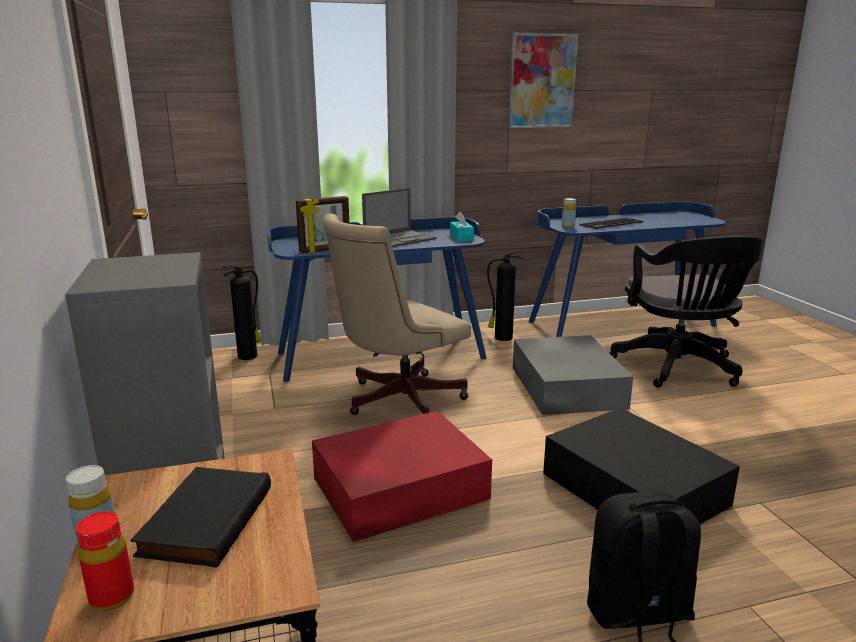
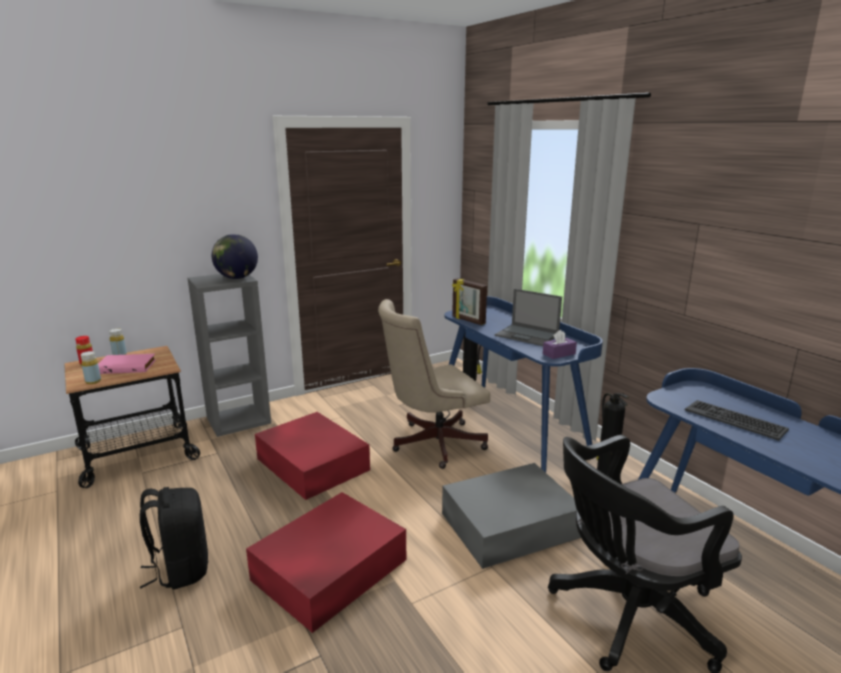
camera: 75 degrees right, 0 degrees up
(157, 261) = (237, 278): none -> globe
(204, 520) = (127, 366): black book -> pink book
(397, 401) = (432, 444): beige office chair -> beige office chair turned 60 degrees counterclockwise
(461, 237) = (559, 354): turquoise tissue box -> purple tissue box
(542, 81) = (735, 218): picture -> none
(568, 227) = (677, 396): yellow bottle -> yellow bottle (93, 381)
(635, 490) = (327, 570): black storage box -> red storage box

